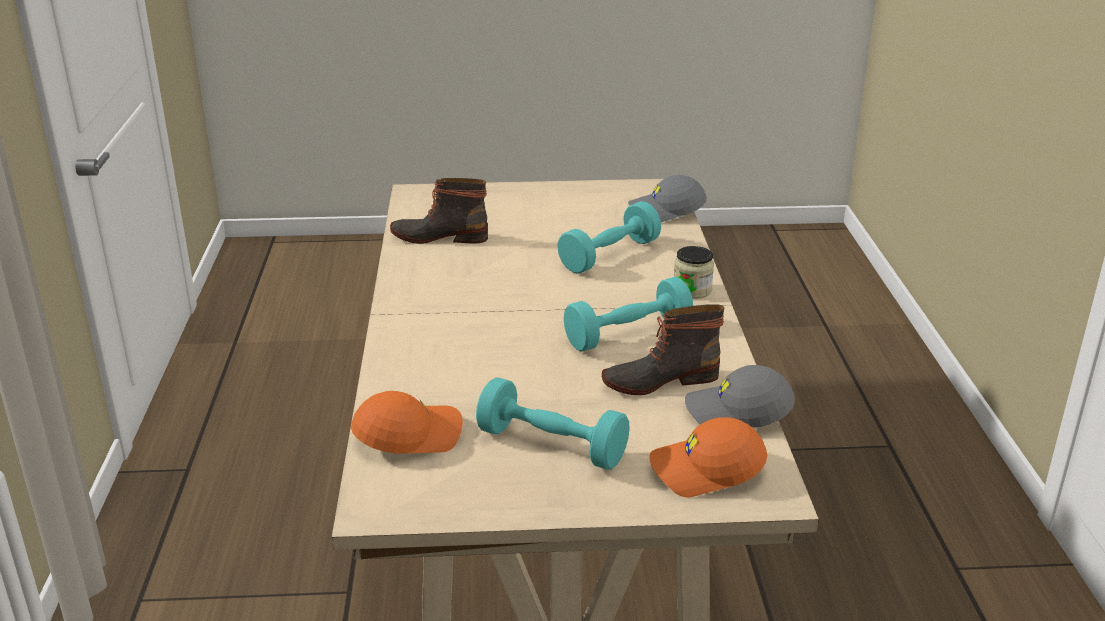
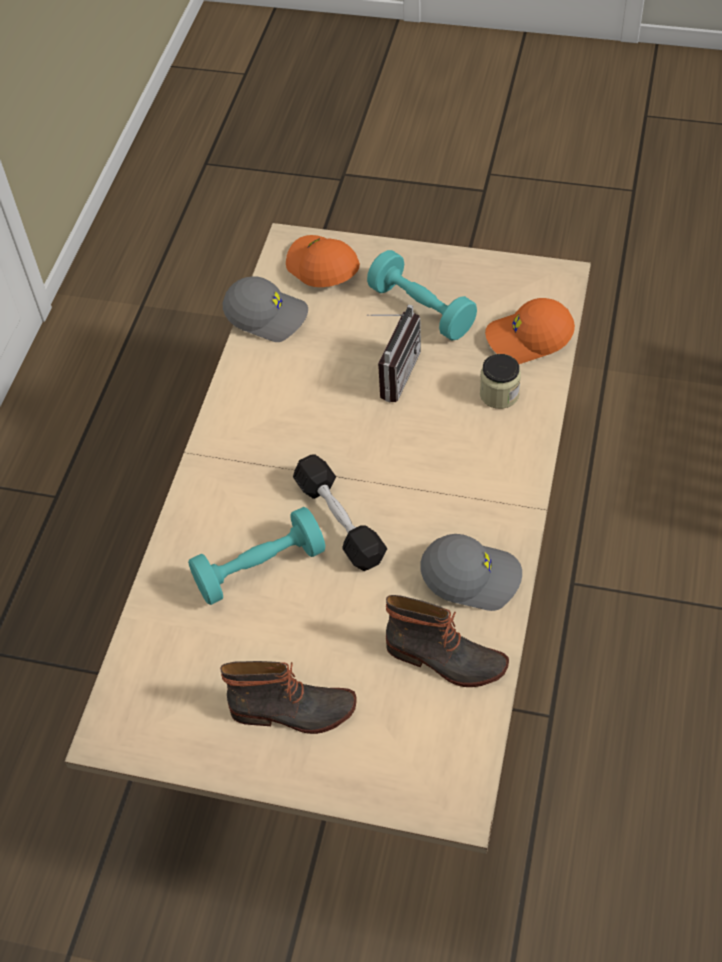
camera: 160 degrees left, 25 degrees up
(558, 285) = (339, 521): none -> black dumbbell
(559, 384) = (392, 373): none -> radio
(628, 334) = (305, 426): turquoise dumbbell -> none
(659, 379) = (307, 362): boot -> boot (293, 712)
(666, 211) = (140, 660): grey cap -> grey cap (471, 575)
(692, 290) = (207, 483): jar -> jar (499, 394)
(706, 471) = (321, 268): orange cap -> orange cap turned 135 degrees counterclockwise

